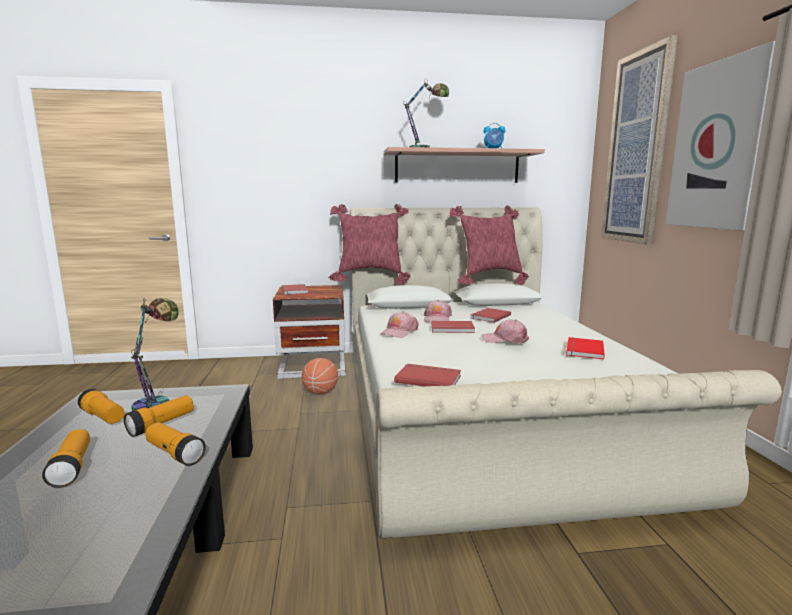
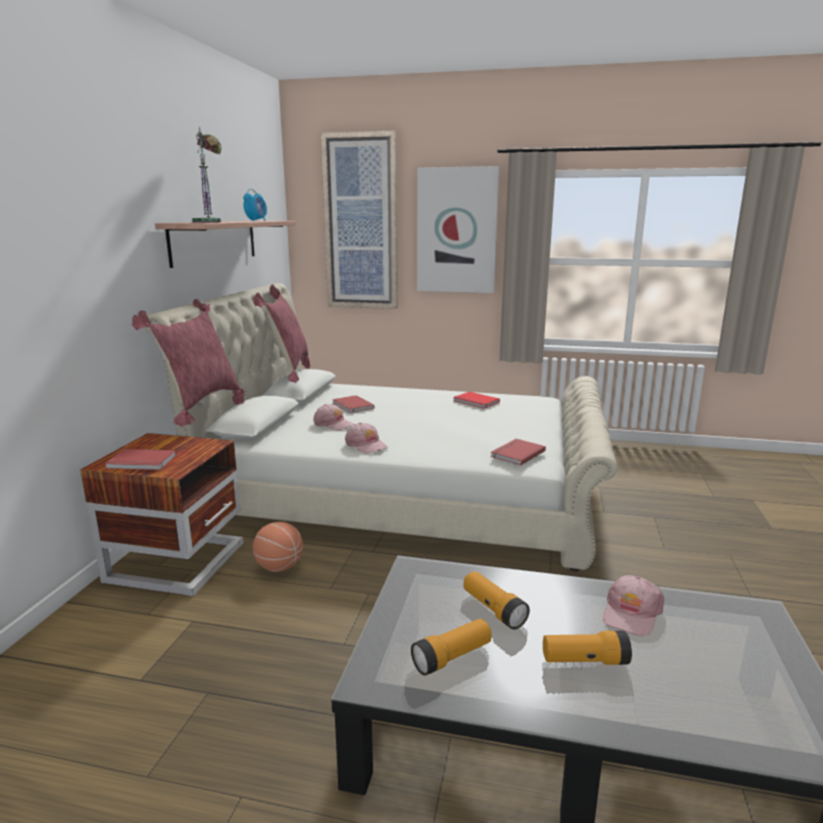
camera: 70 degrees left, 5 degrees up
(159, 402) = (423, 616): table lamp -> none
(174, 453) = (566, 597): flashlight -> none
(452, 329) = (382, 424): red book -> none
(505, 339) = (433, 415): pink cap -> pink cap (631, 613)

